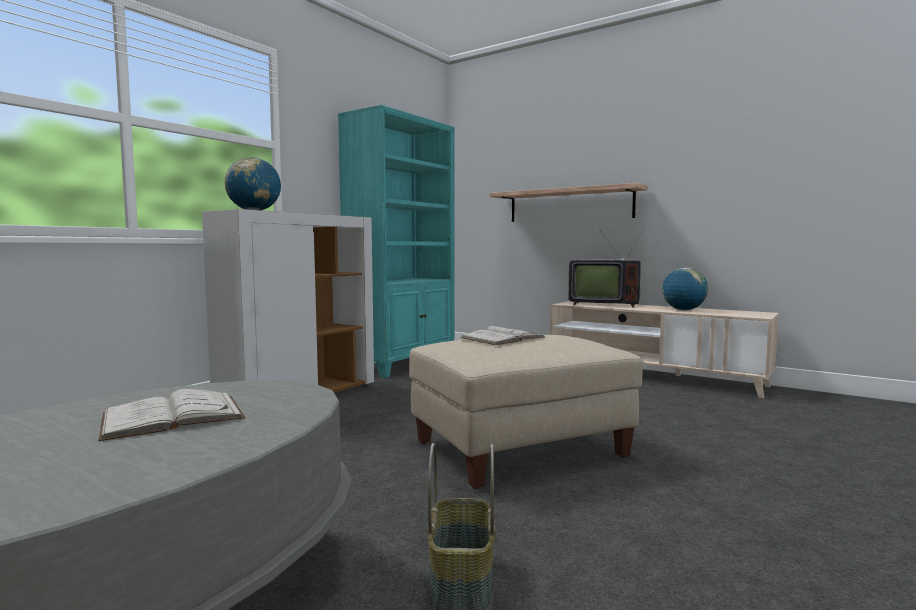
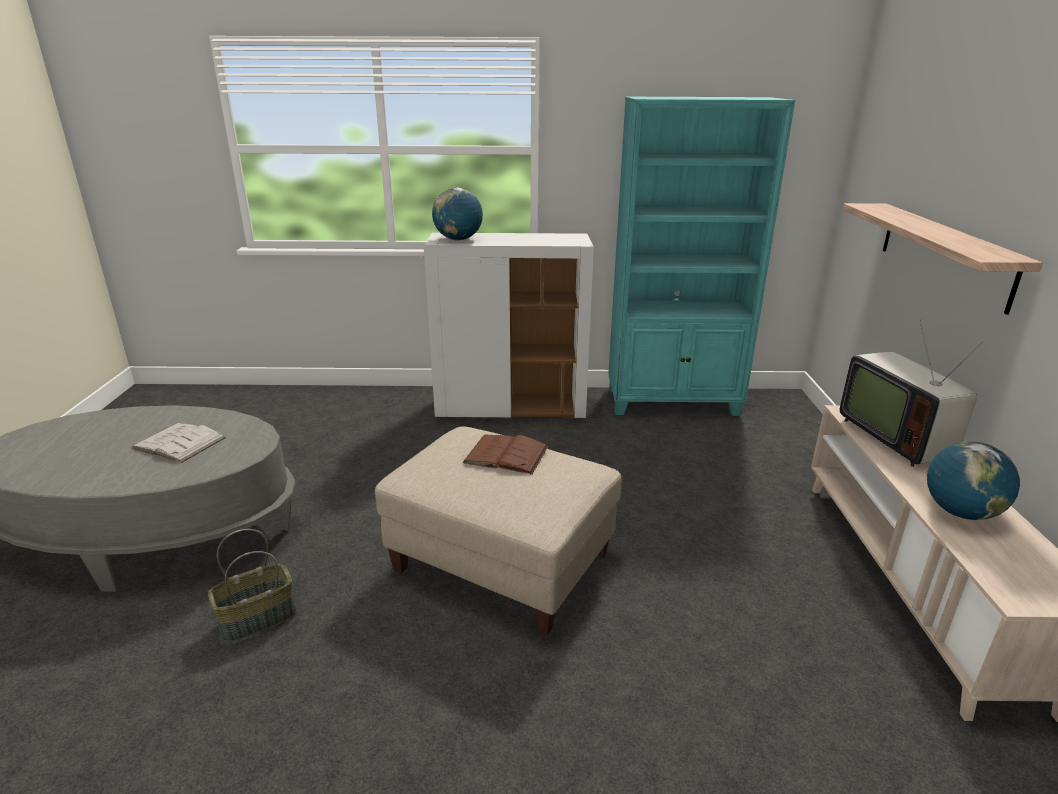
camera: 55 degrees right, 20 degrees up
(503, 338) = (506, 454): white book -> brown book

